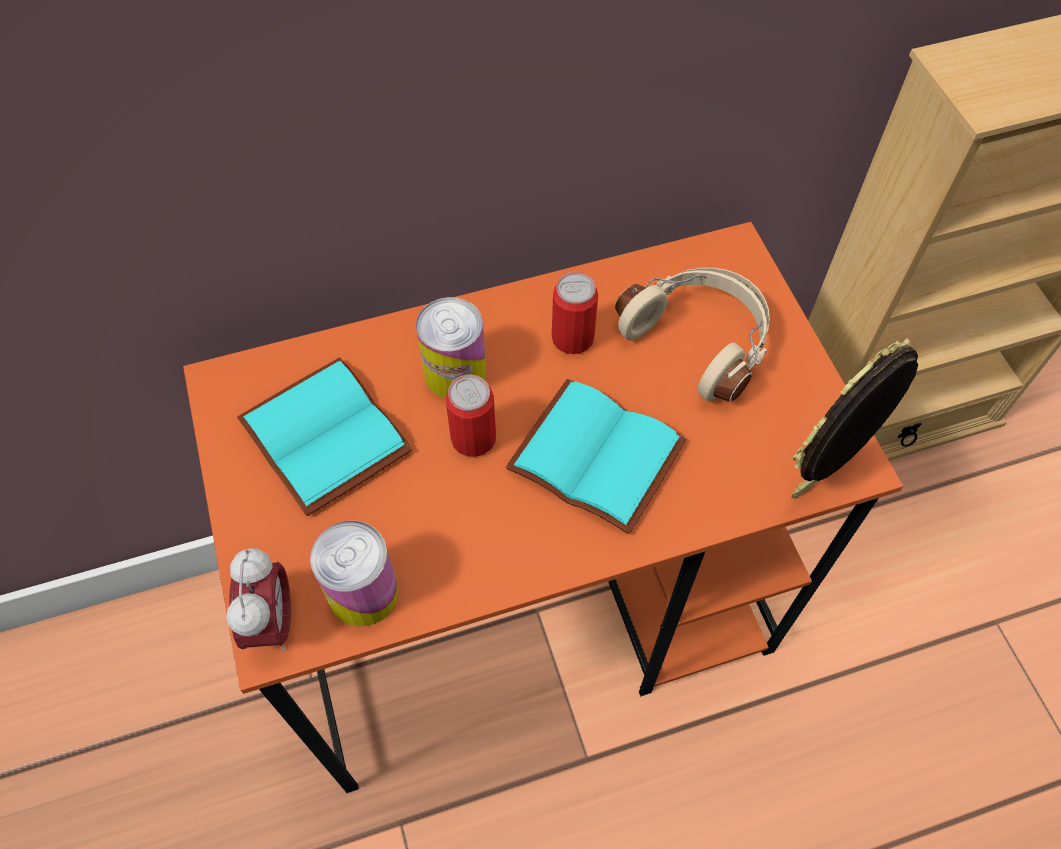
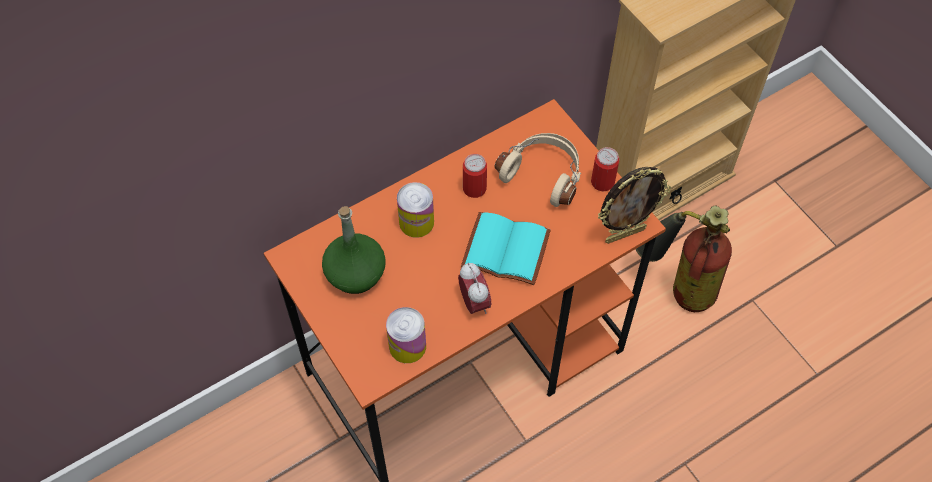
camera: 15 degrees left, 0 degrees up
(272, 622) = (366, 372): alarm clock -> alarm clock (474, 303)
(320, 437) = (355, 273): turquoise book -> green bottle
(473, 438) = (438, 255): can -> can (602, 182)
(822, 478) = (624, 234): picture frame -> picture frame turned 150 degrees counterclockwise
(877, 574) = (675, 288): none -> fire extinguisher

